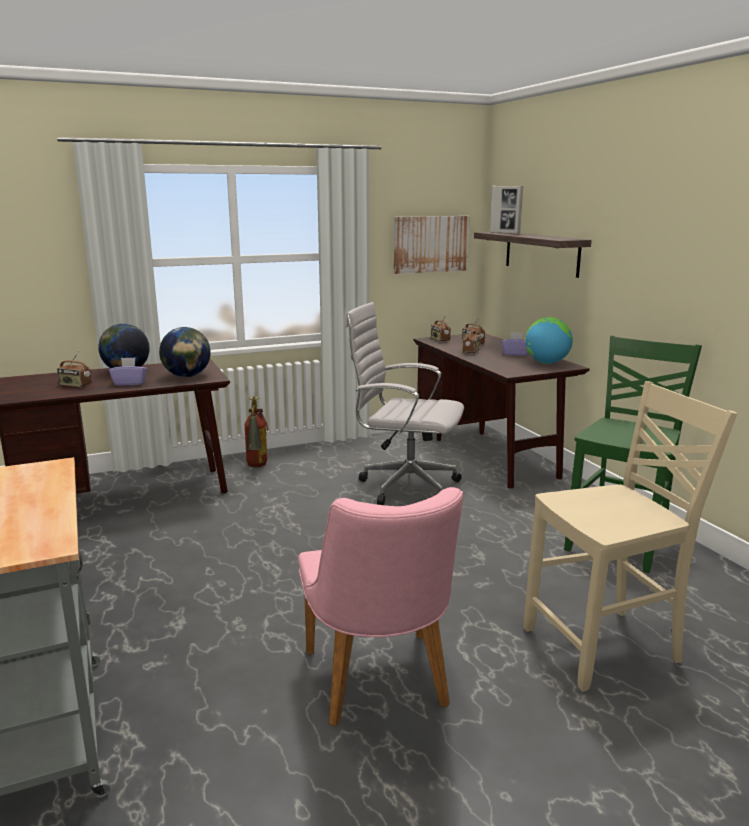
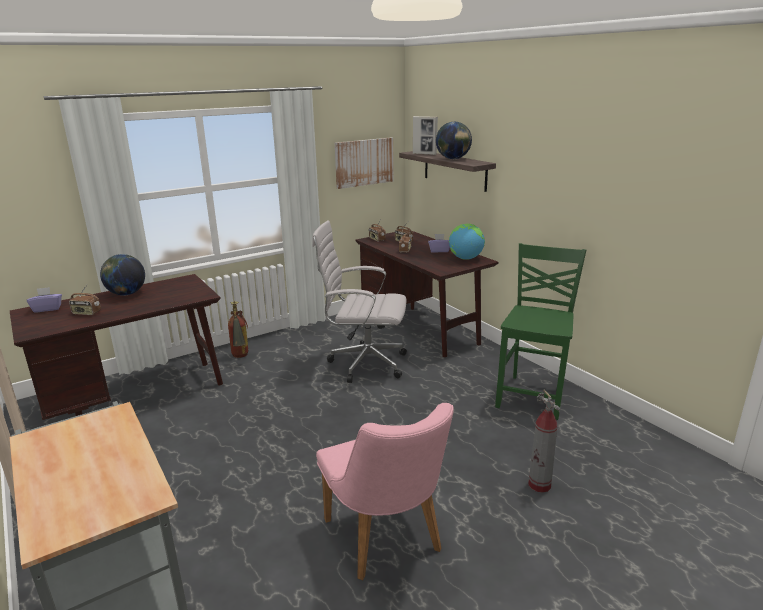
camera: 10 degrees left, 5 degrees up
(130, 383) = (134, 307): purple tissue box -> purple tissue box (47, 309)
(187, 376) = (182, 295): globe -> globe (453, 159)
(605, 647) = (539, 485): beige chair -> fire extinguisher

